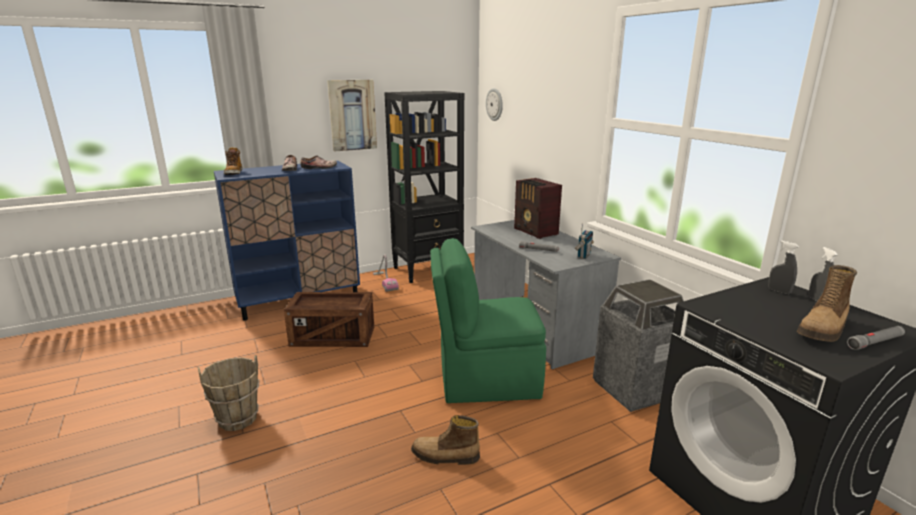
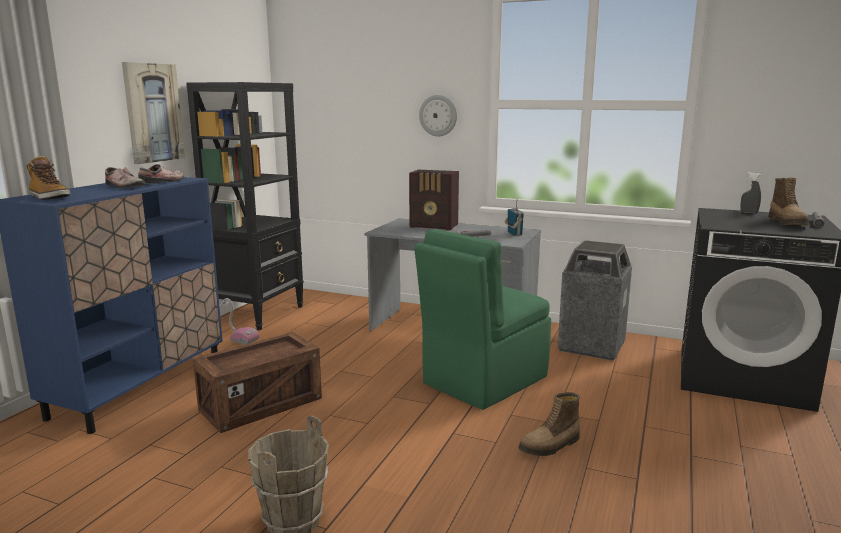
camera: 40 degrees left, 5 degrees down
(495, 104) = (307, 99): wall clock -> wall clock (438, 115)
(779, 291) = (723, 212): grey spray bottle -> none

